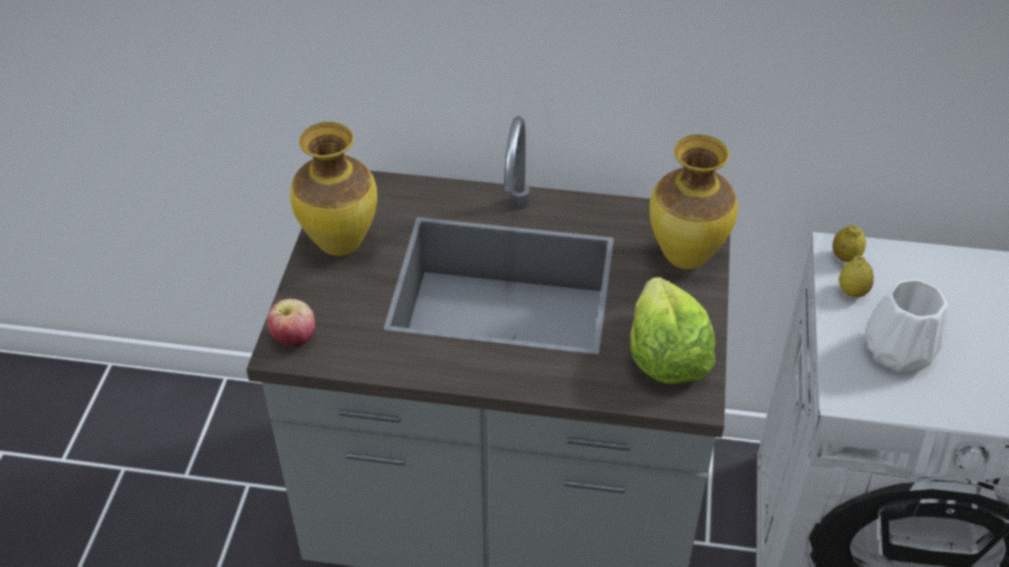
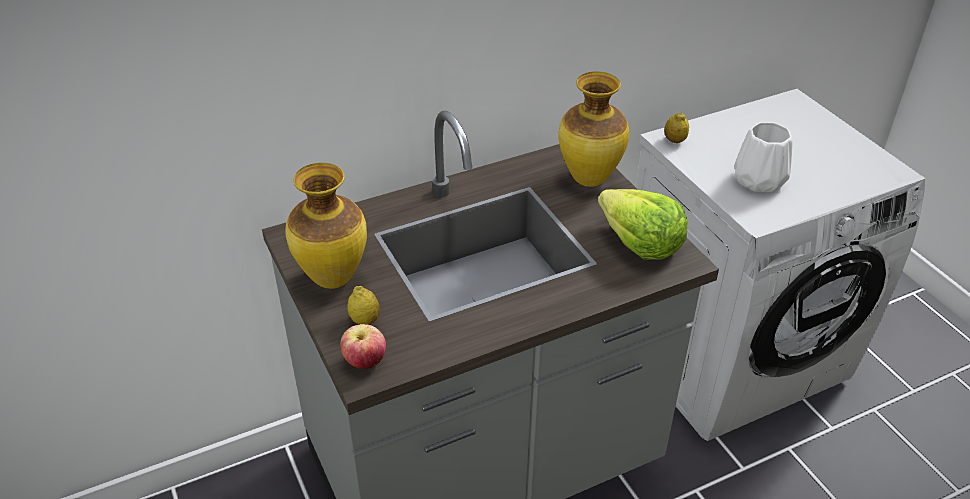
camera: 35 degrees left, 5 degrees down
(852, 292) = (699, 159): lemon -> lemon (365, 320)

